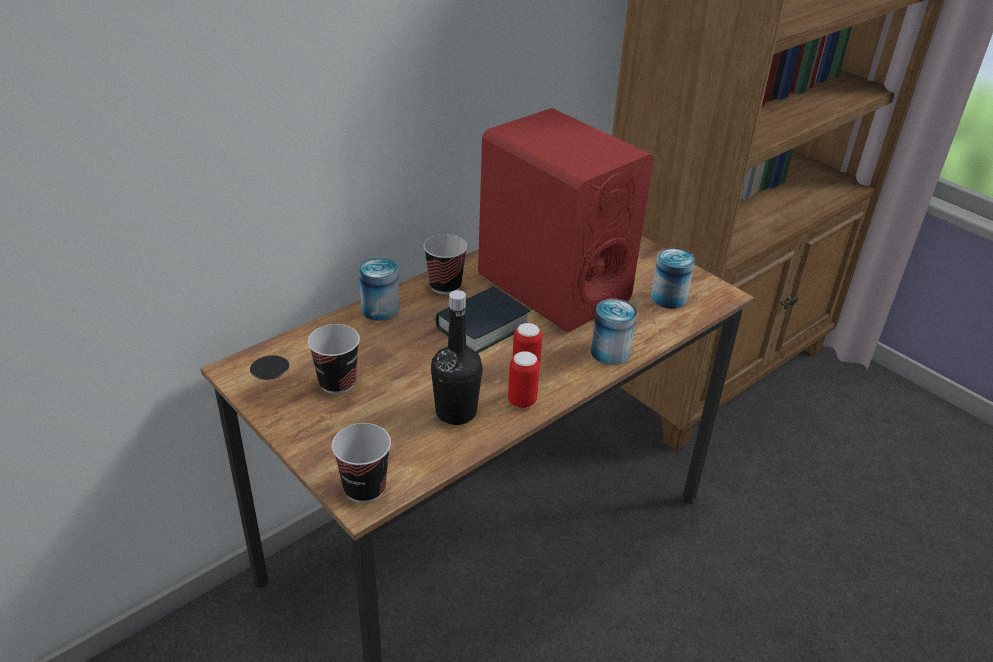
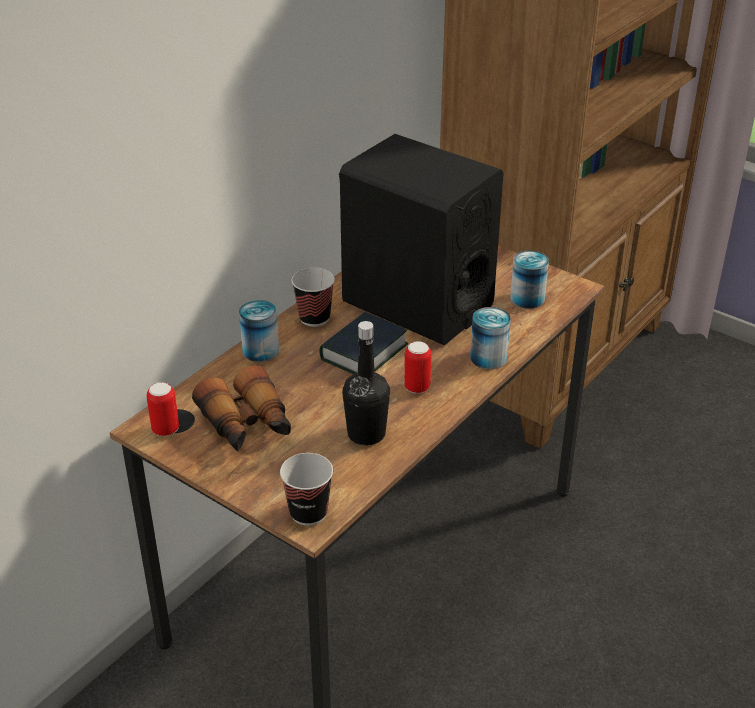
camera: 10 degrees left, 0 degrees up
(337, 383) = (247, 425): cup -> binoculars
(522, 401) = (422, 414): can -> can (165, 430)
(552, 287) = (416, 304): red speaker -> black speaker

